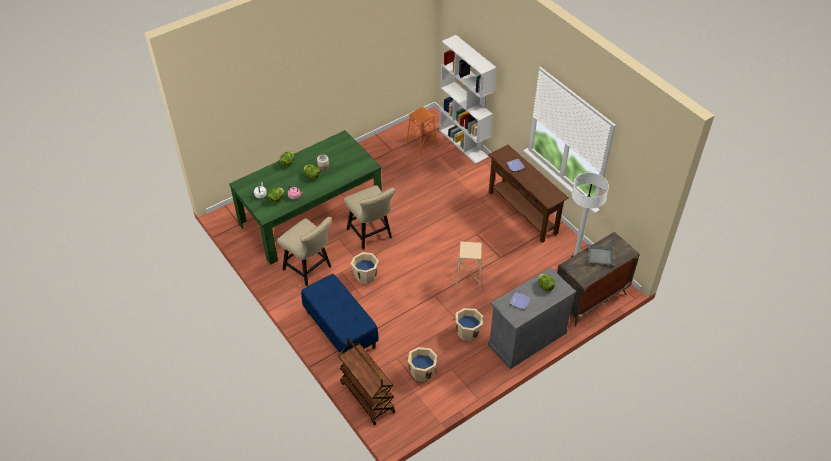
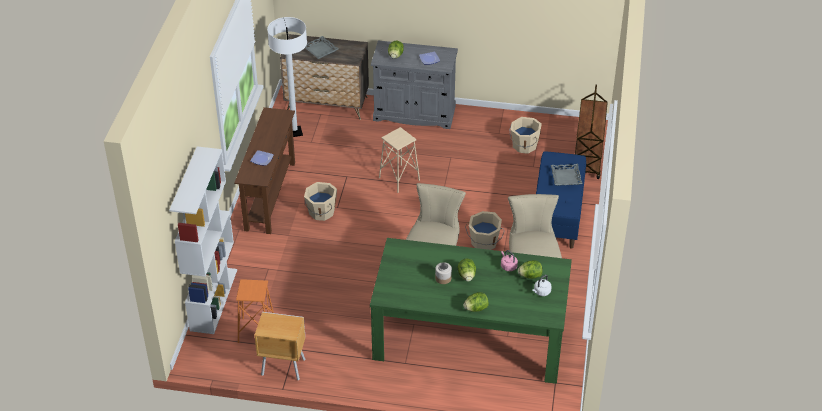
camera: 135 degrees left, 5 degrees down
(339, 314) = (565, 177): none -> grey tray
(386, 139) = (282, 367): none -> brown nightstand
(468, 332) = (453, 146): beige bucket -> beige bucket (321, 212)

